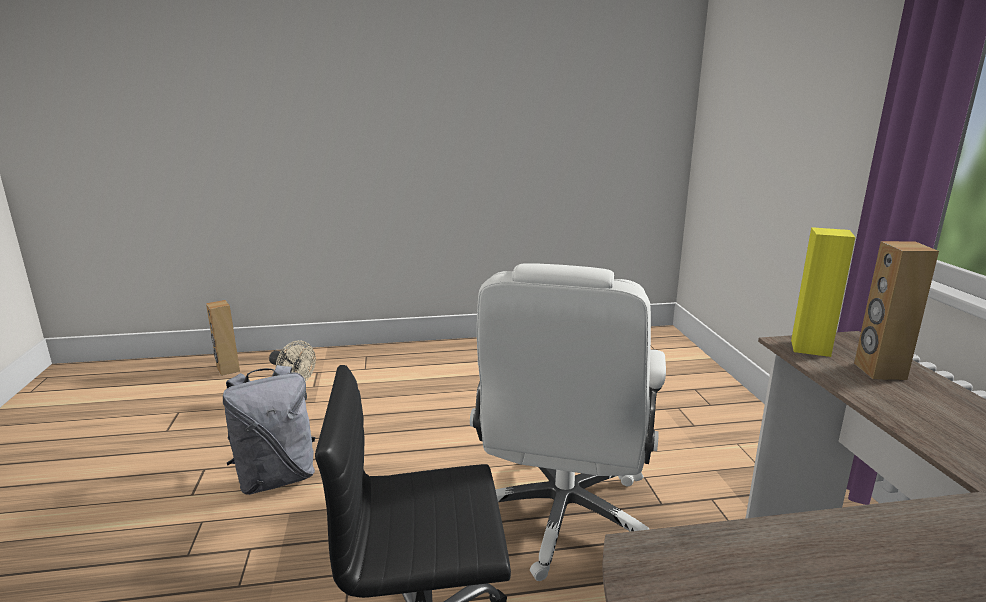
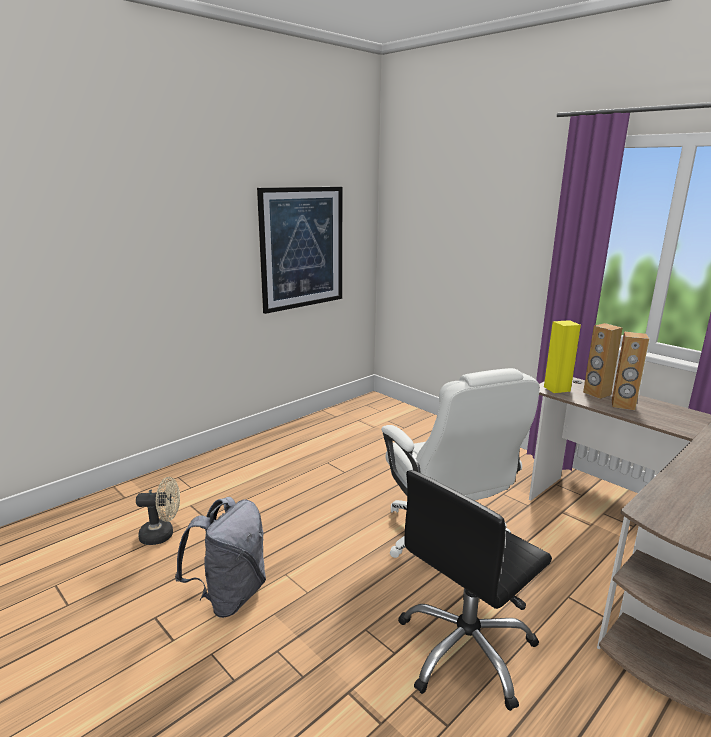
camera: 35 degrees left, 0 degrees up
(228, 370) = (54, 531): brown speaker -> brown speaker (623, 405)
(565, 116) = (302, 248): none -> picture

